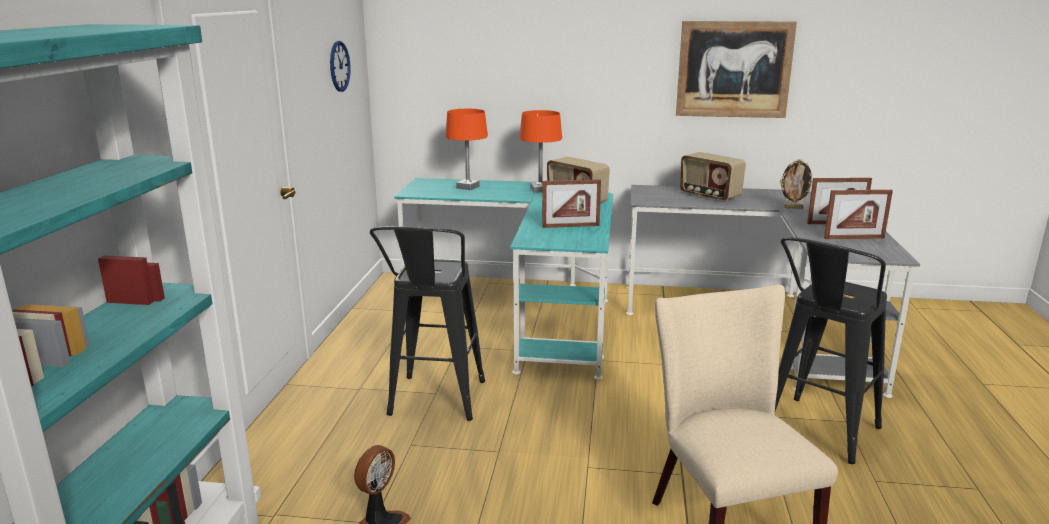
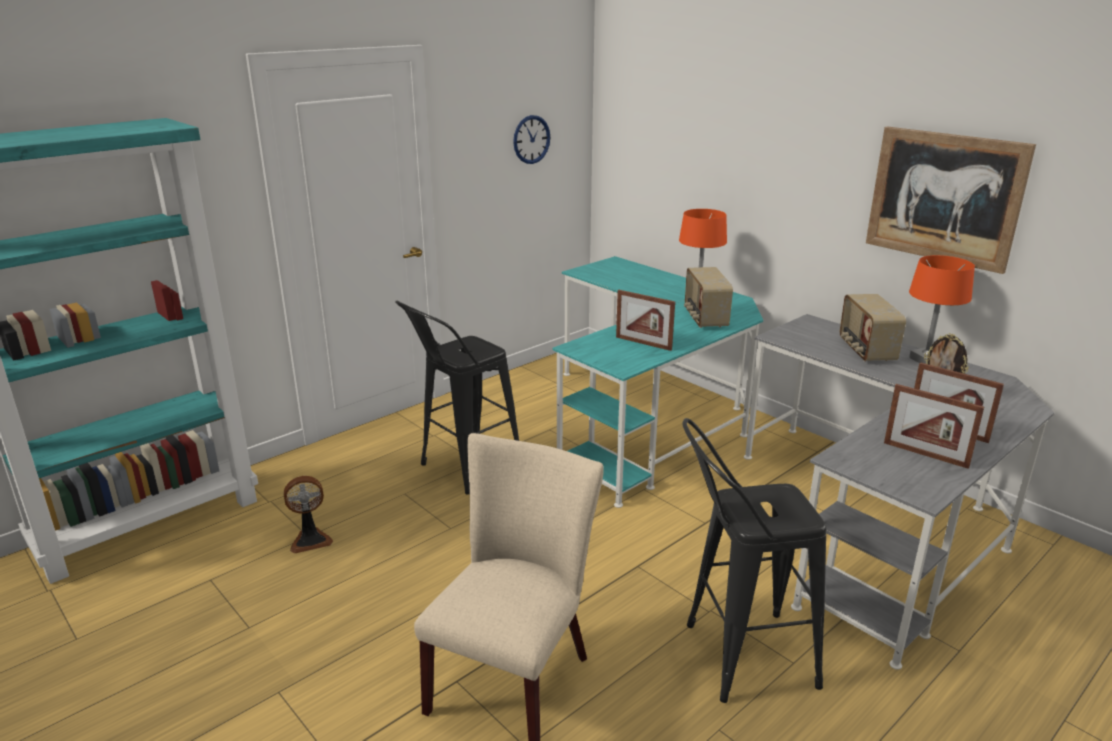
camera: 40 degrees right, 5 degrees up
(468, 187) = (639, 277): orange table lamp -> orange table lamp (926, 360)

